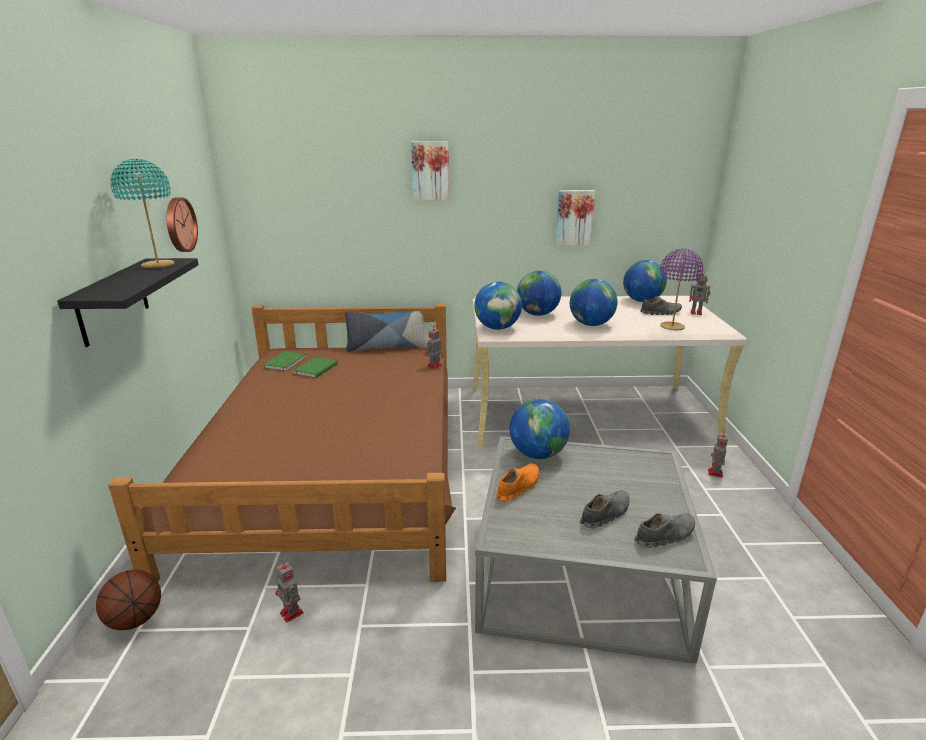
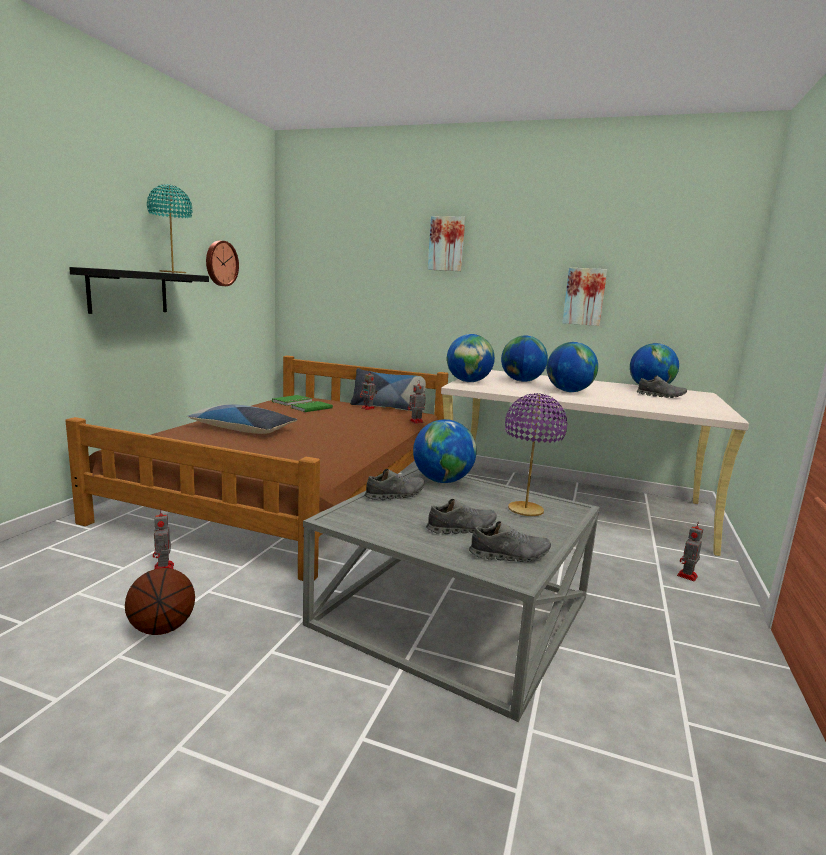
camera: 20 degrees right, 10 degrees down
(135, 619) = (52, 541): basketball -> basketball (162, 628)
(279, 424) = (242, 429): none -> pillow
(518, 487) = (395, 495): orange shoe -> grey shoe
(672, 327) = (660, 403): purple table lamp -> purple table lamp (525, 510)
(697, 313) = (705, 401): toy robot -> toy robot (368, 408)

